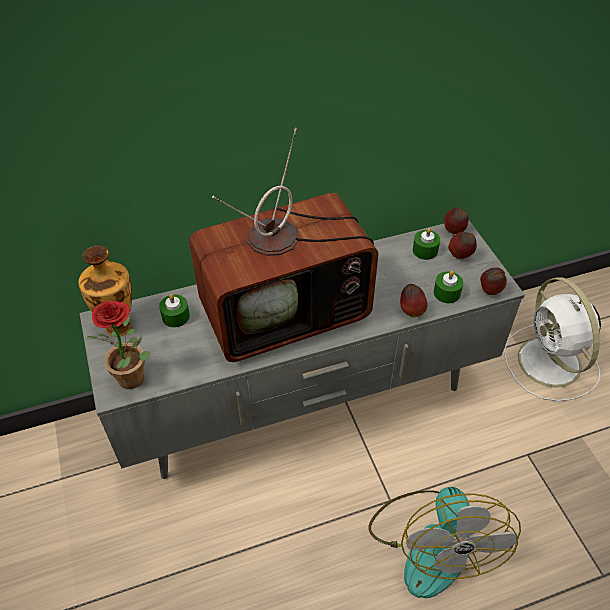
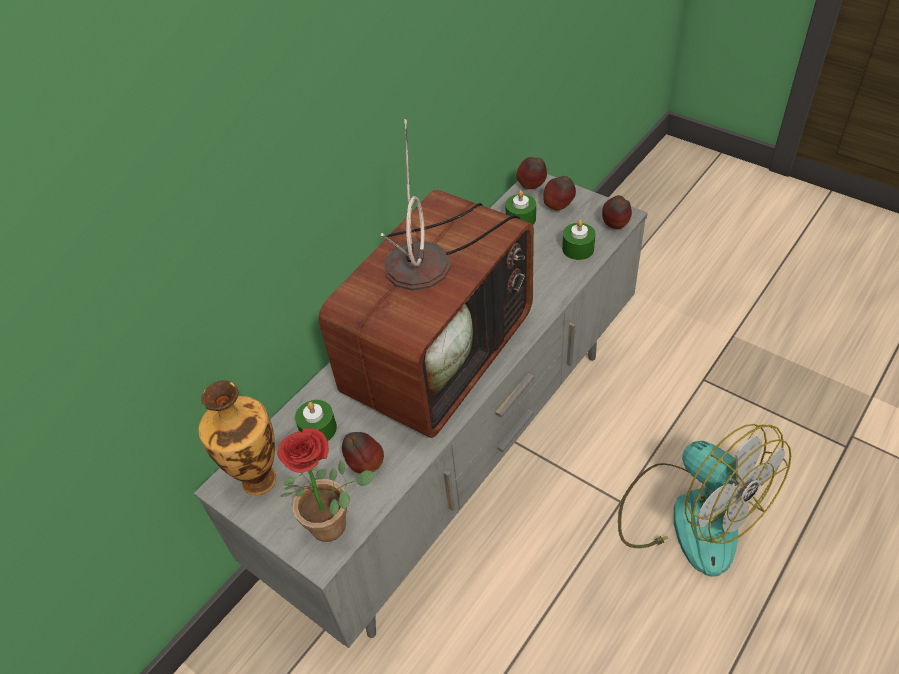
camera: 30 degrees left, 0 degrees up
(411, 311) = (561, 284): apple -> apple (365, 465)
(550, 364) = (657, 285): white fan -> none

